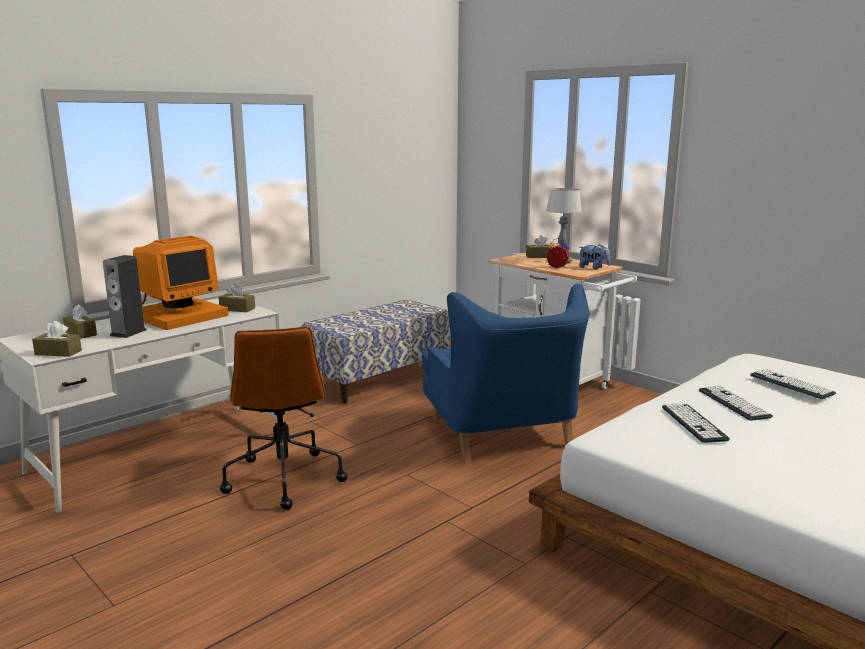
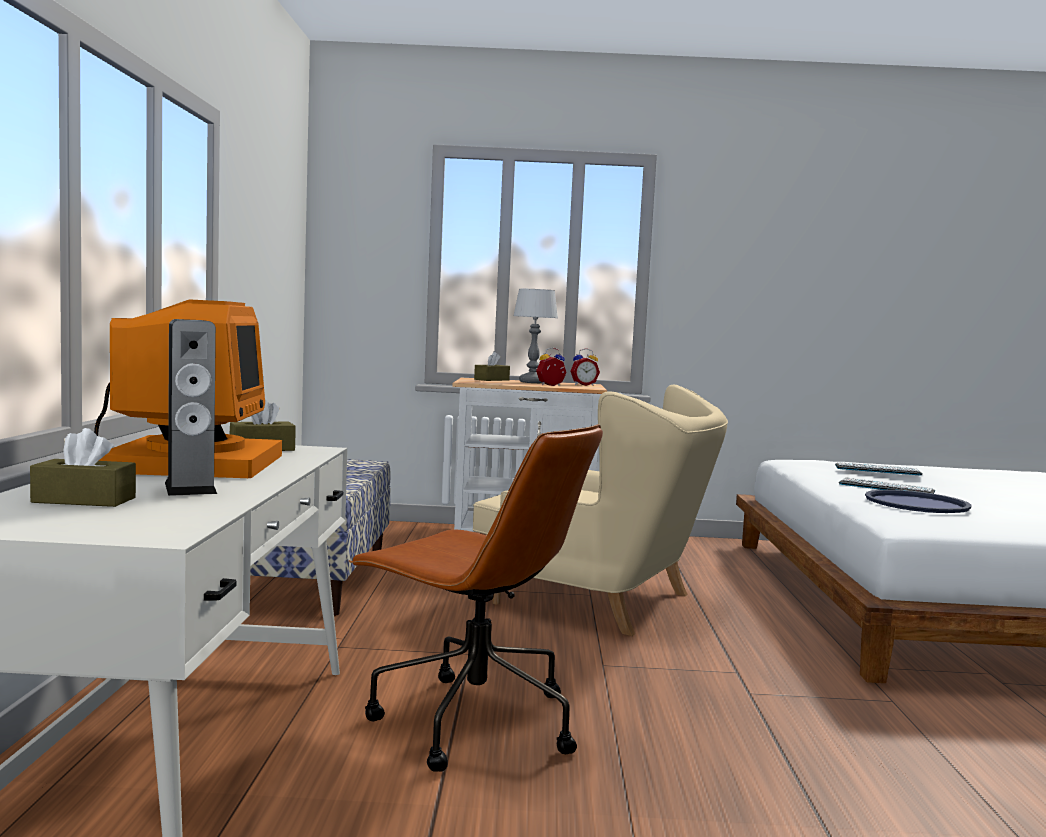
camera: 45 degrees left, 10 degrees down
(58, 352) = (162, 526): brown tissue box -> none
(501, 435) = (598, 600): blue armchair -> beige armchair
(593, 268) = (583, 385): plush toy -> alarm clock
(693, 423) = (916, 503): keyboard -> blue tray

